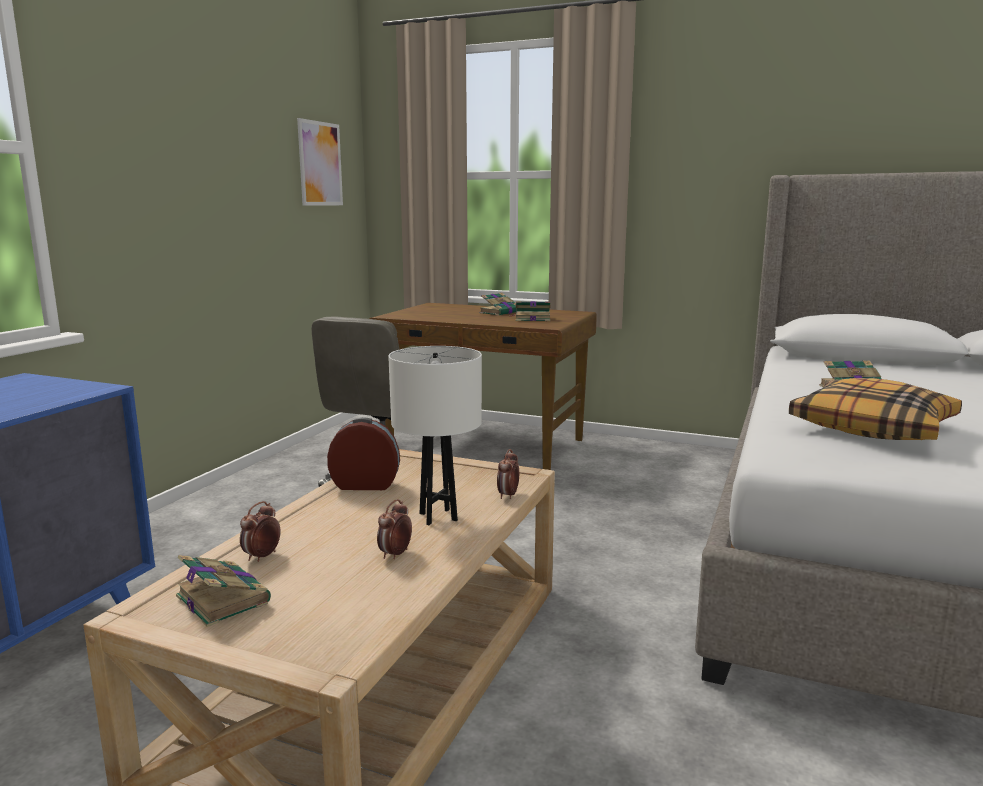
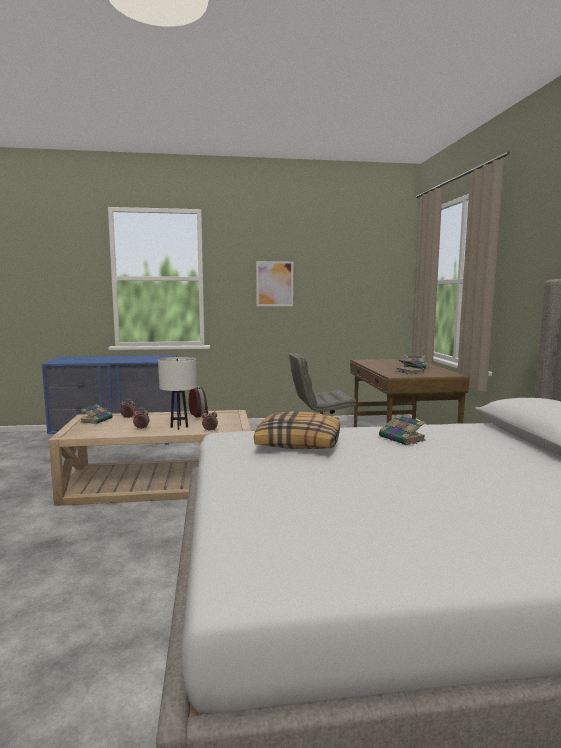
camera: 60 degrees right, 5 degrees down
(320, 164) = (371, 277): picture -> picture (274, 283)

